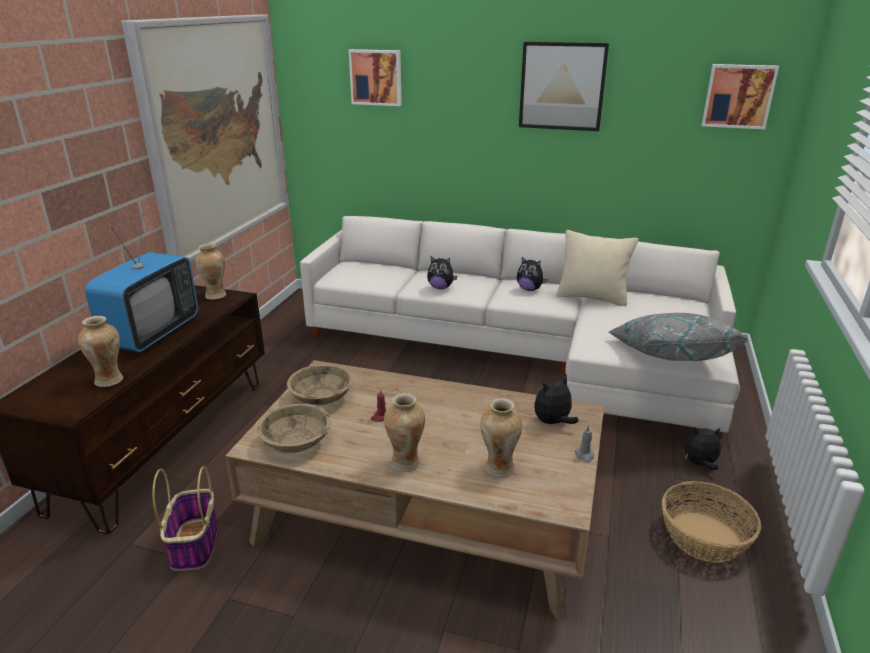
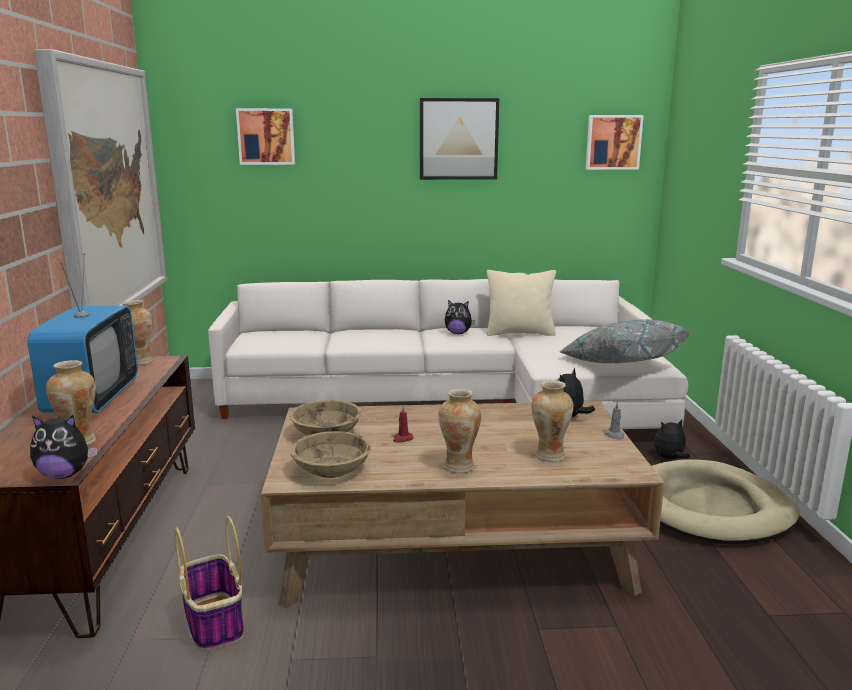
camera: 20 degrees left, 10 degrees down
(440, 287) = (369, 341): plush toy -> plush toy (65, 475)
(705, 536) = (710, 508): basket -> beige dog bed

